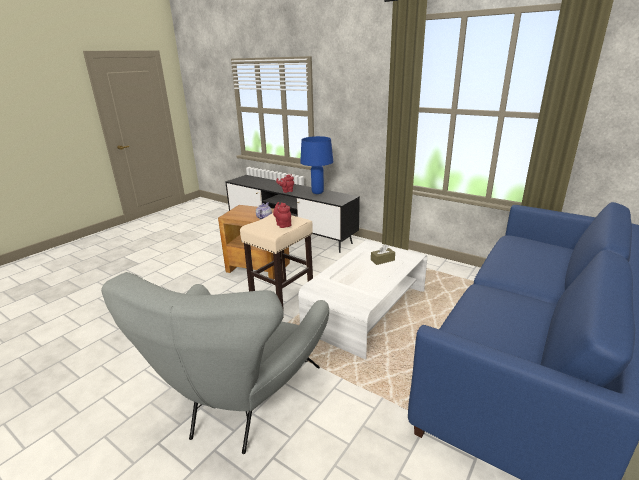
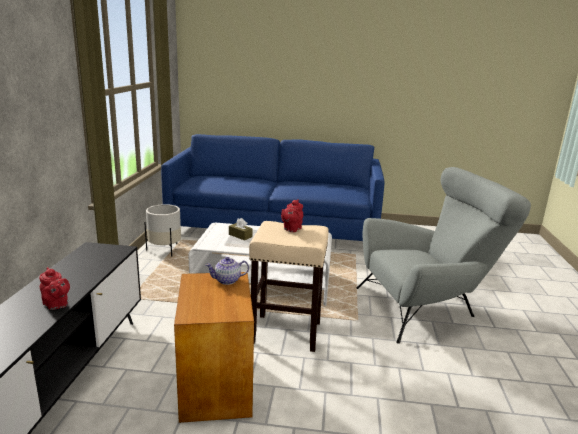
camera: 120 degrees left, 5 degrees down
(317, 192) = (67, 273): blue table lamp -> none
(459, 274) = (165, 250): none -> white planter

